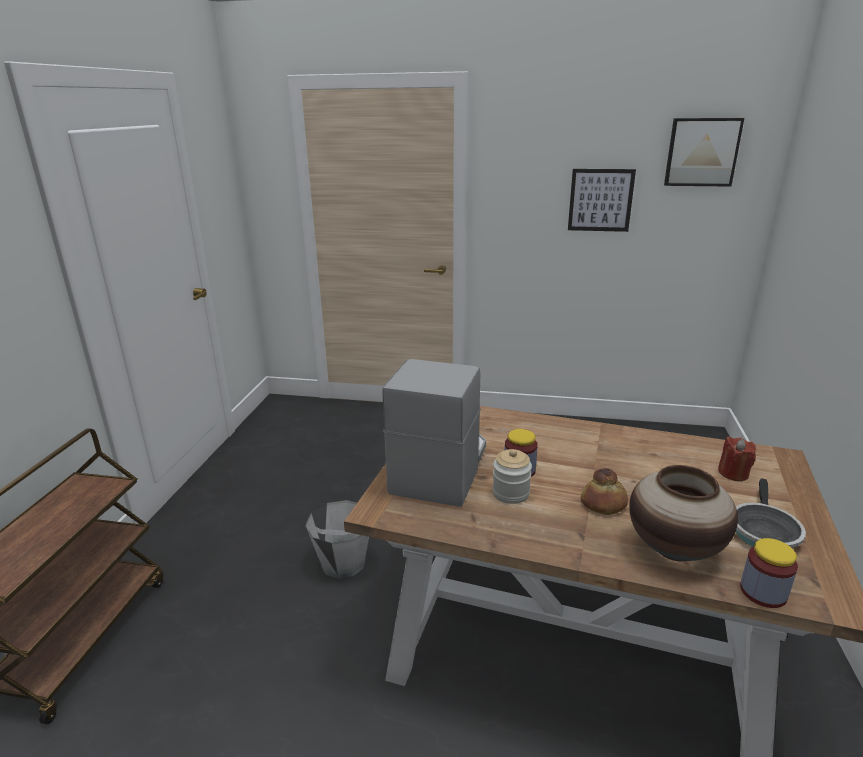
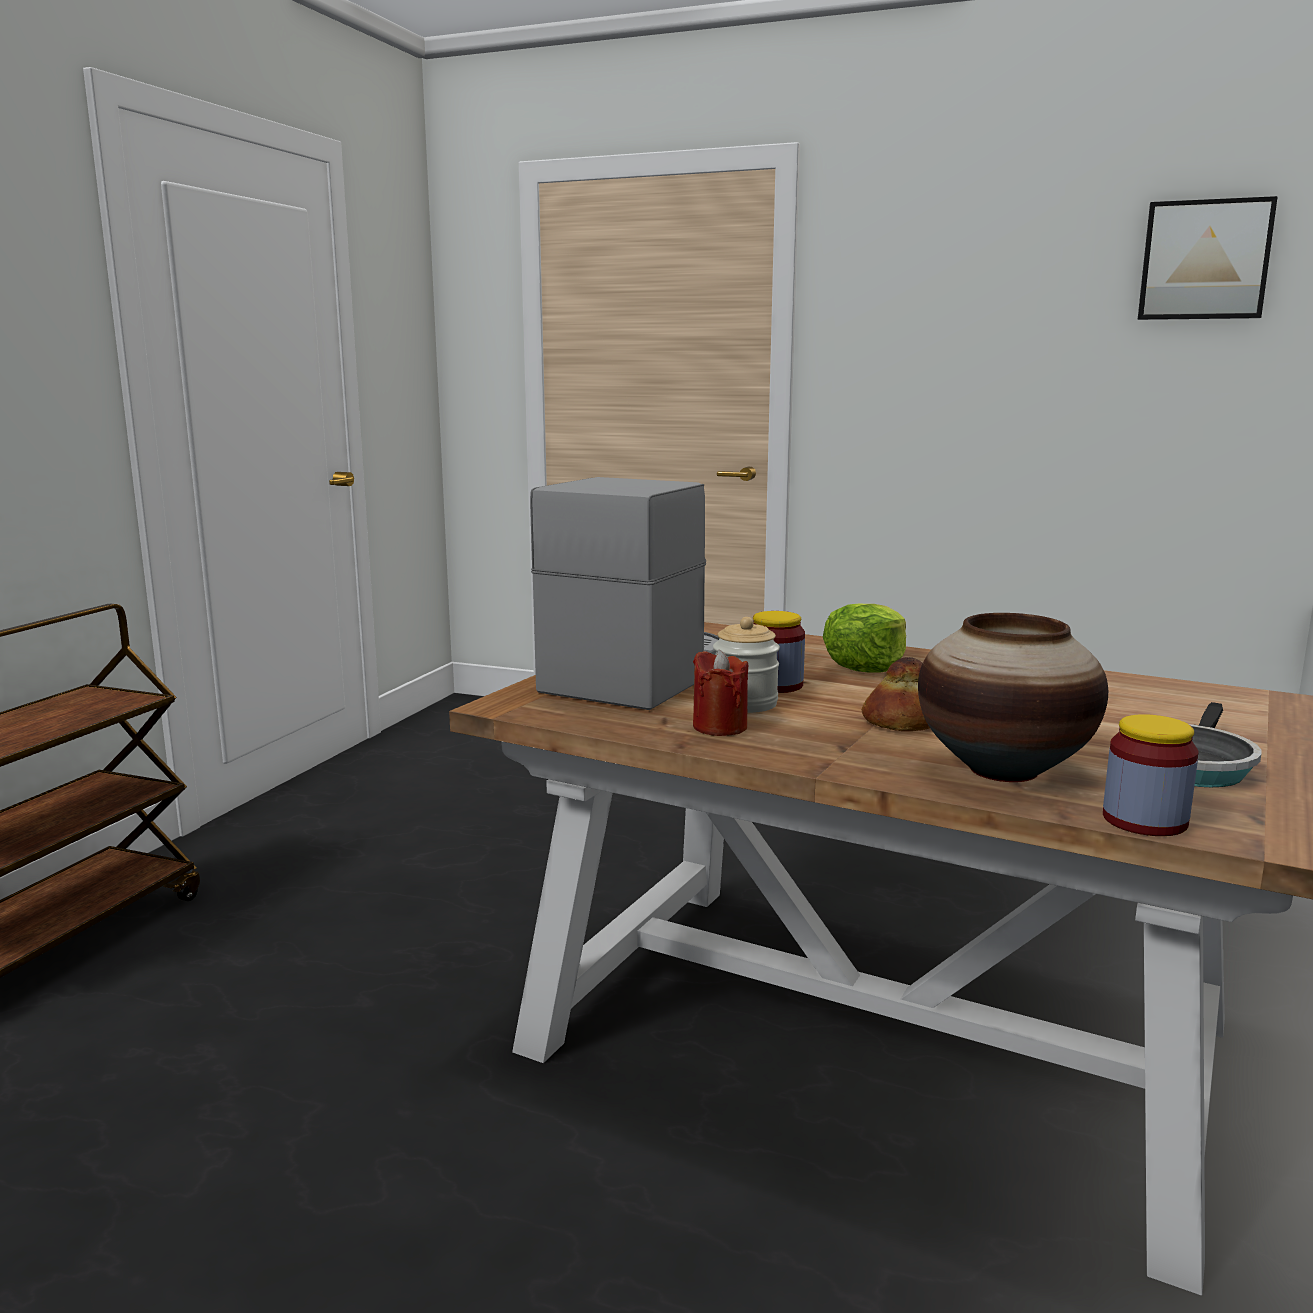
camera: 10 degrees right, 10 degrees down
(343, 563) = (496, 901): grey bucket -> none
(560, 443) = (866, 665): none -> lettuce
(600, 200) = (1024, 349): picture -> none
(733, 473) = (1171, 710): red candle -> red candle (720, 727)

